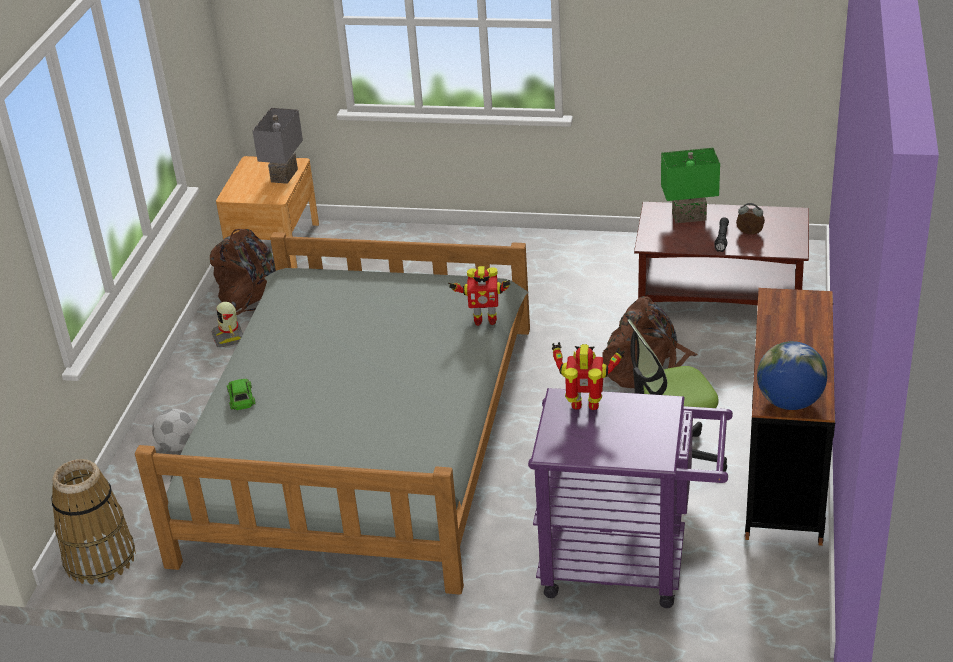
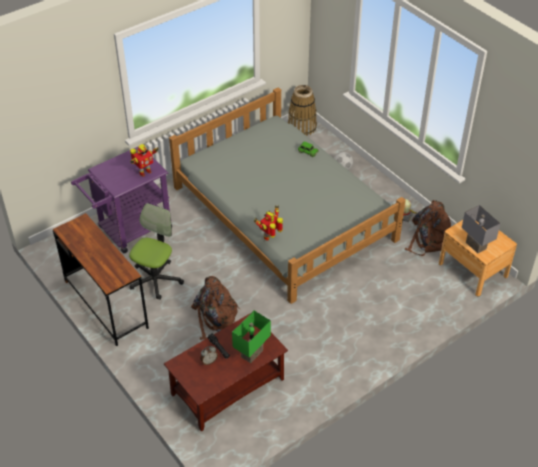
camera: 130 degrees right, 10 degrees up
(790, 402) = (76, 226): globe -> none

